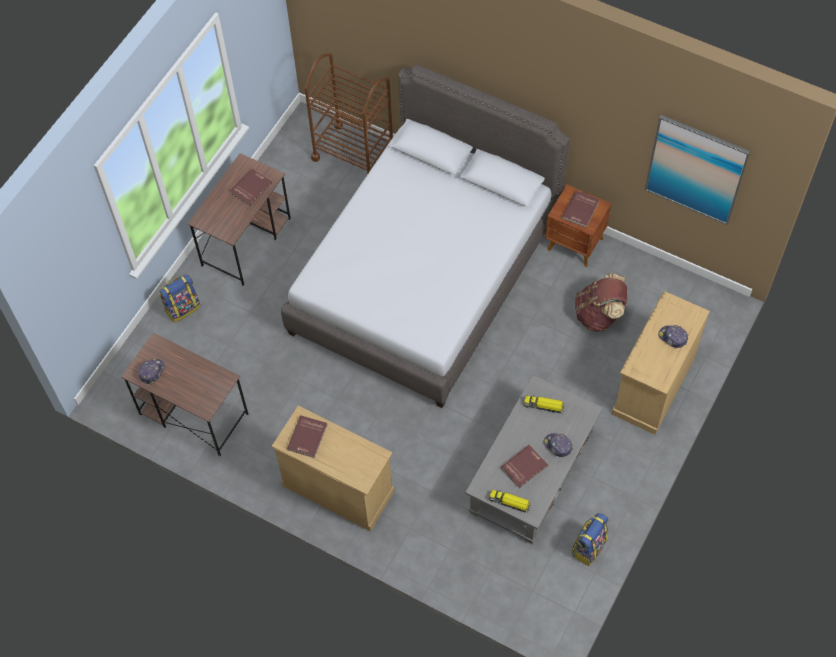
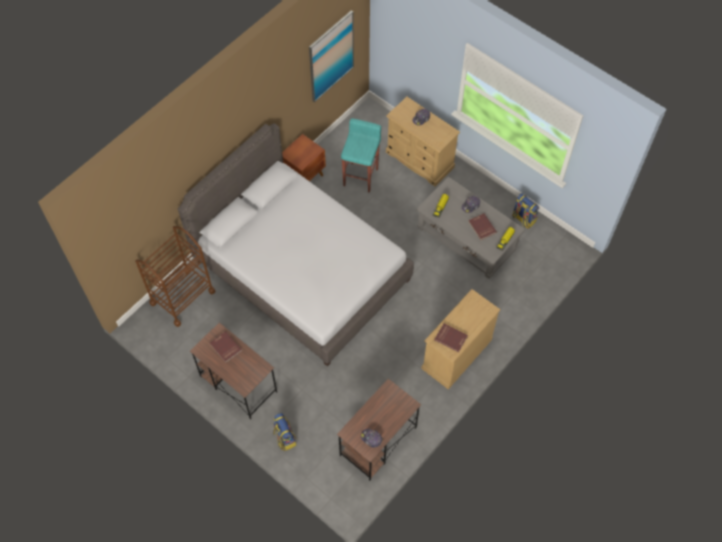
camera: 80 degrees left, 0 degrees up
(581, 210) = (303, 151): red book -> none
(599, 314) = (361, 176): brown backpack -> turquoise stool

